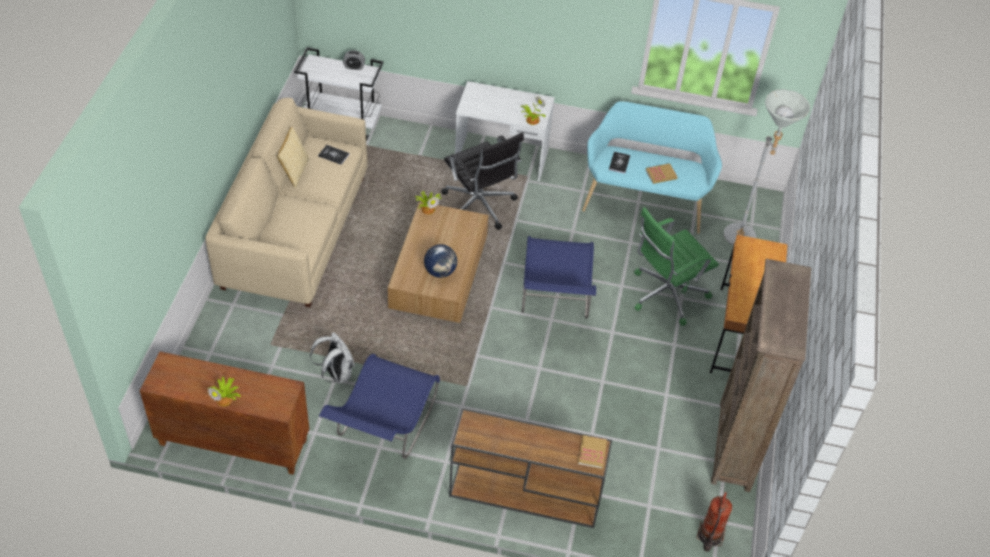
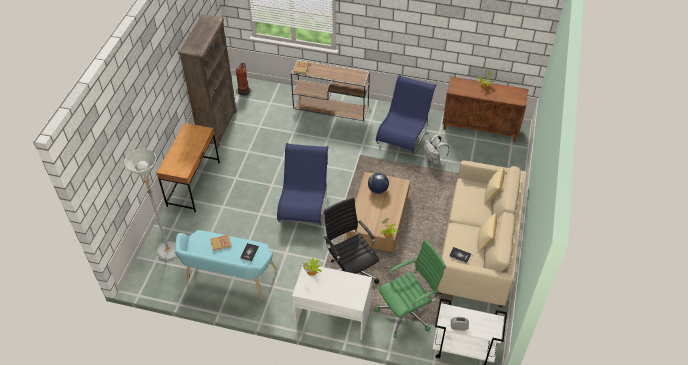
camera: 175 degrees left, 0 degrees up
(265, 234) = (492, 194): none -> pillow
(665, 295) = (232, 208): green office chair -> green office chair (407, 312)

